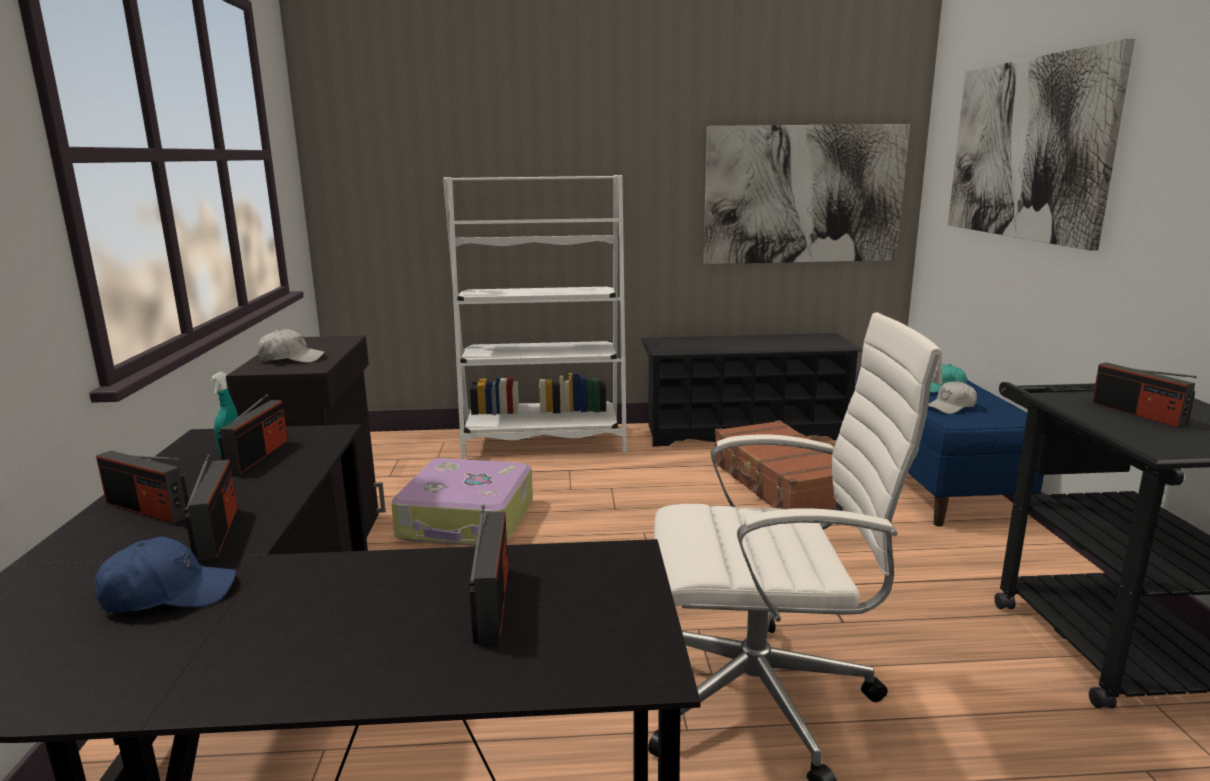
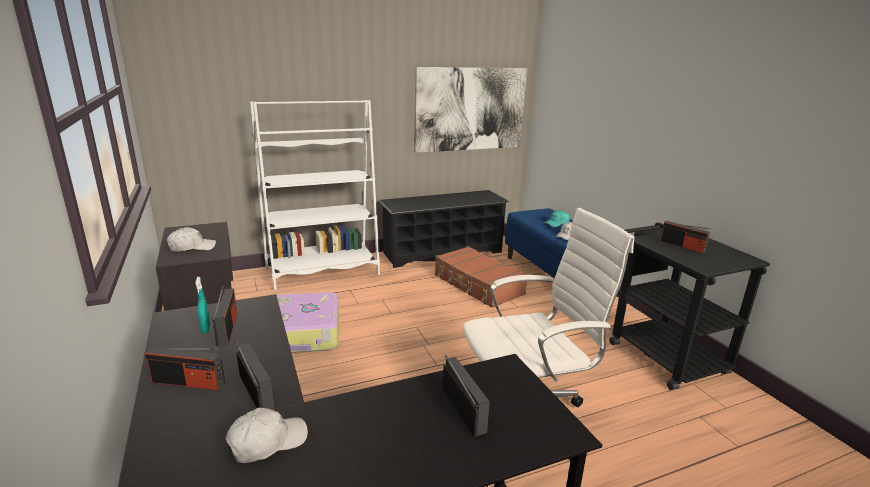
camera: 20 degrees left, 5 degrees up
(168, 594) = (267, 442): blue cap -> white cap
(1027, 149) = (601, 94): picture -> none

